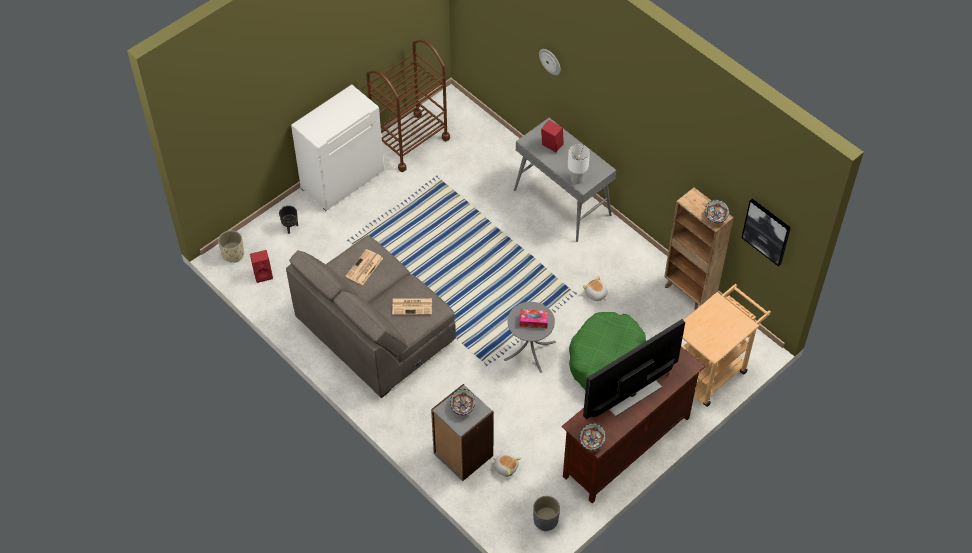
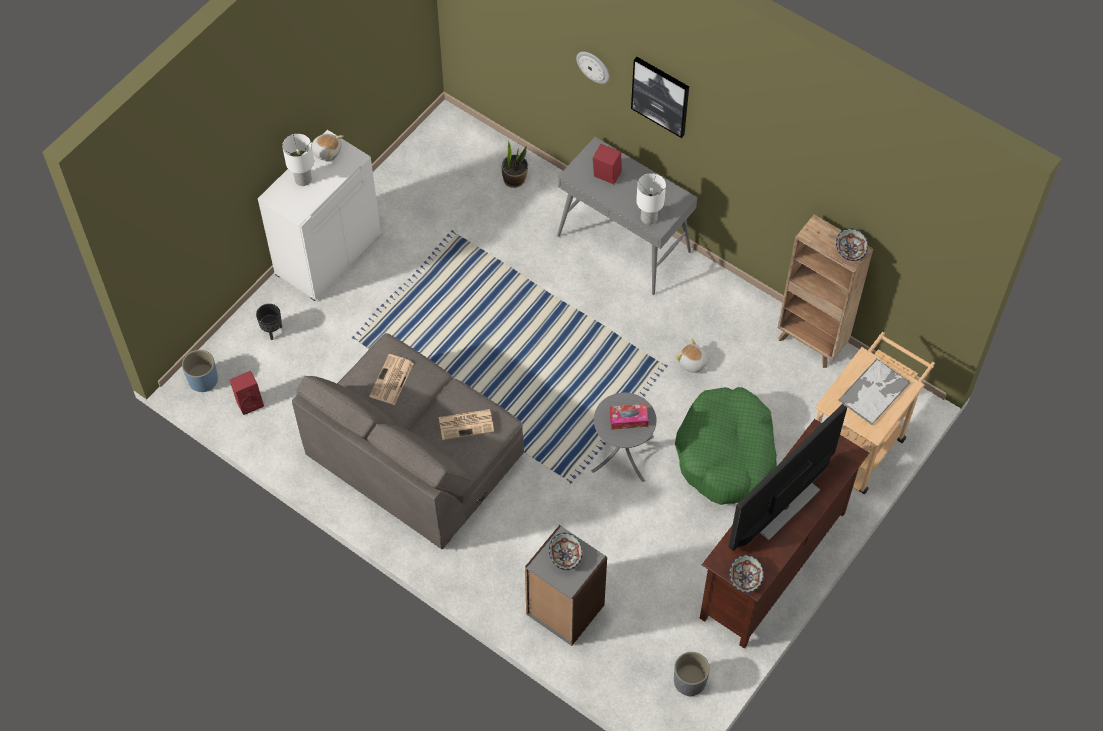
camera: 10 degrees left, 5 degrees up
(233, 254) = (203, 380): beige planter -> blue planter
(327, 116) = (303, 179): none -> white table lamp
(410, 141) = (406, 188): brown cart -> none
(490, 146) = (514, 179): none -> potted plant
(505, 467) = (624, 618): plush toy -> plush toy (327, 151)
(719, 325) = (874, 391): none -> tray
(766, 231) = (921, 263): picture -> picture (661, 96)

